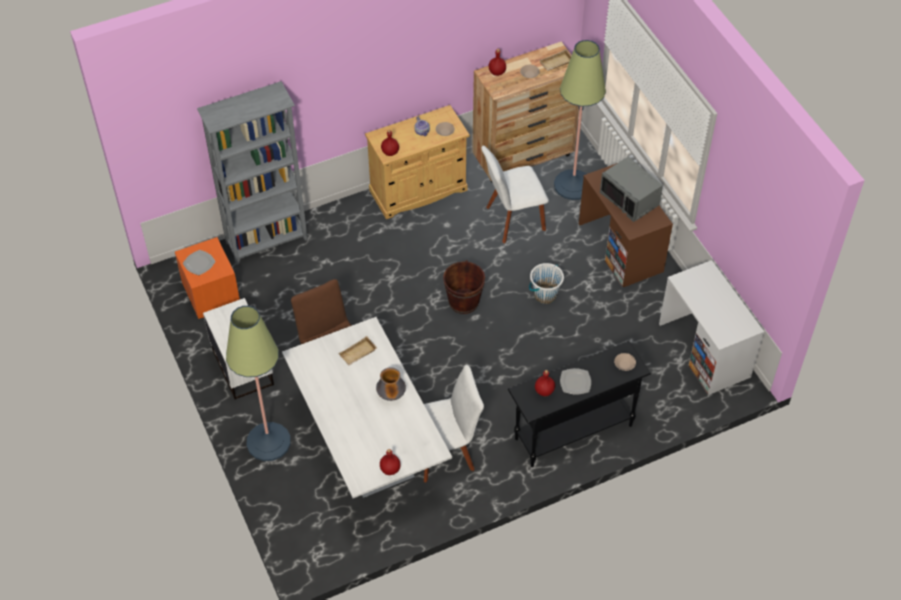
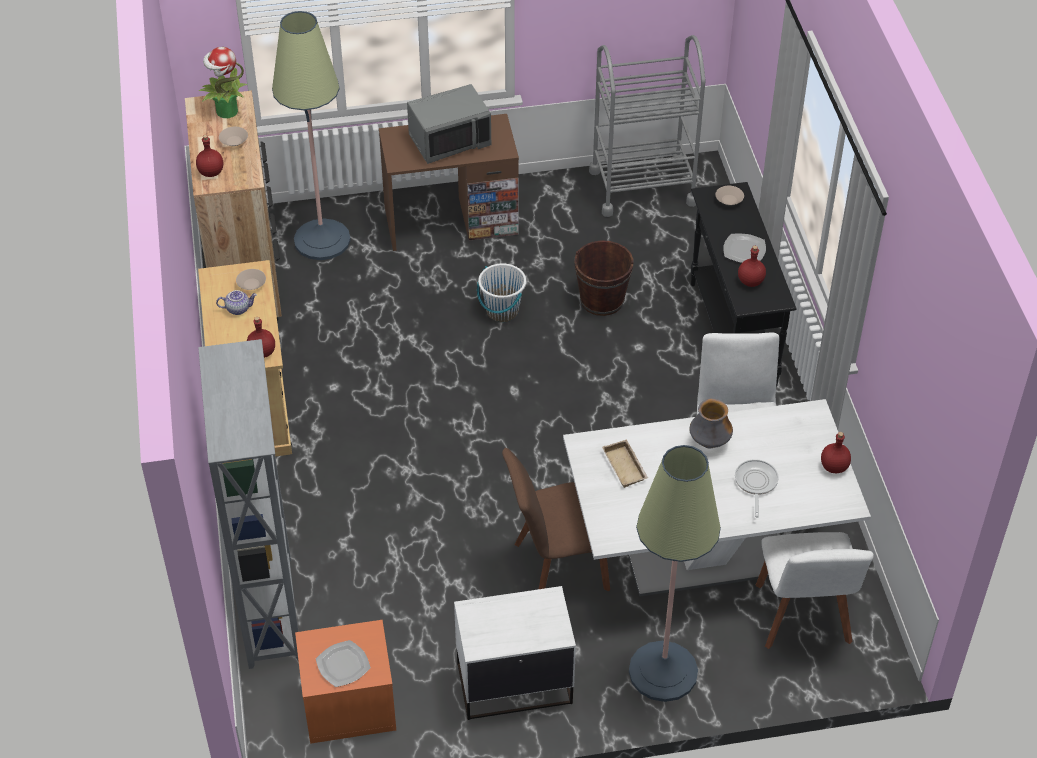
camera: 75 degrees left, 5 degrees down
(363, 426) = (755, 484): none -> frying pan
(463, 302) = (482, 397): brown bucket -> brown bucket (602, 300)
(512, 220) = (356, 315): white chair -> white chair (803, 618)
(556, 63) = (226, 111): beige tray -> potted plant
(704, 350) = (642, 187): white desk -> grey cart

